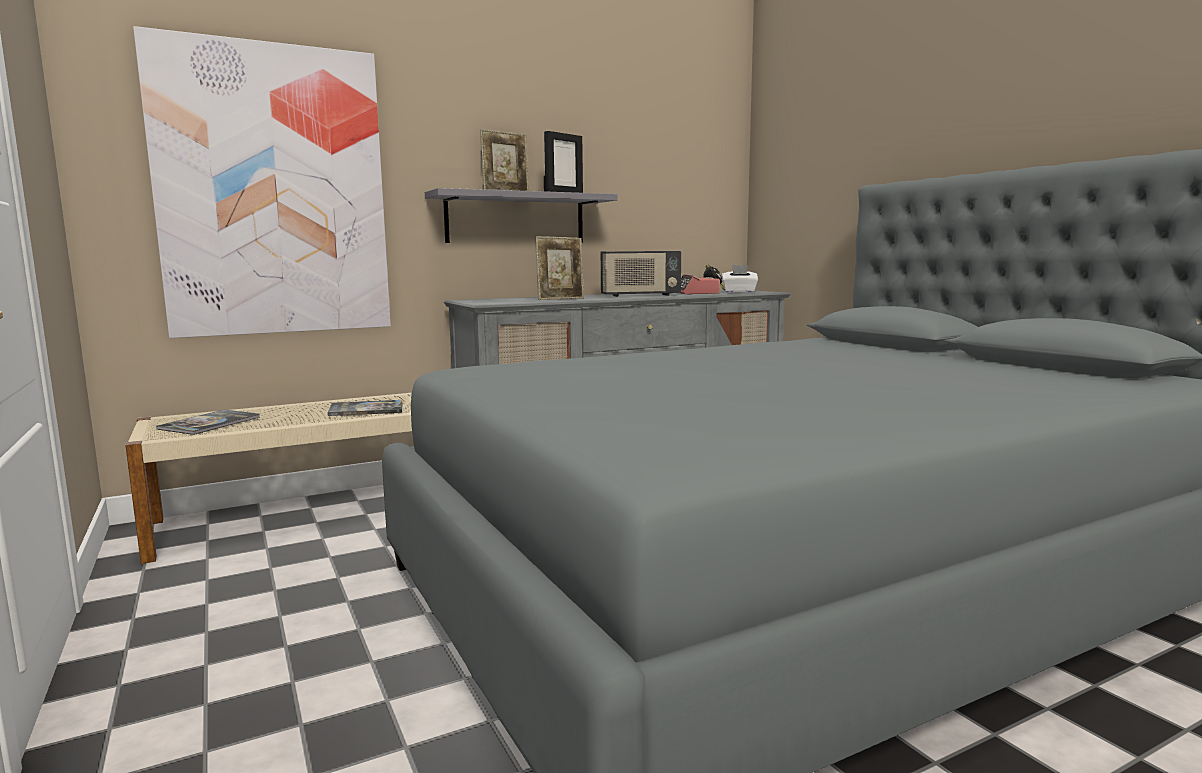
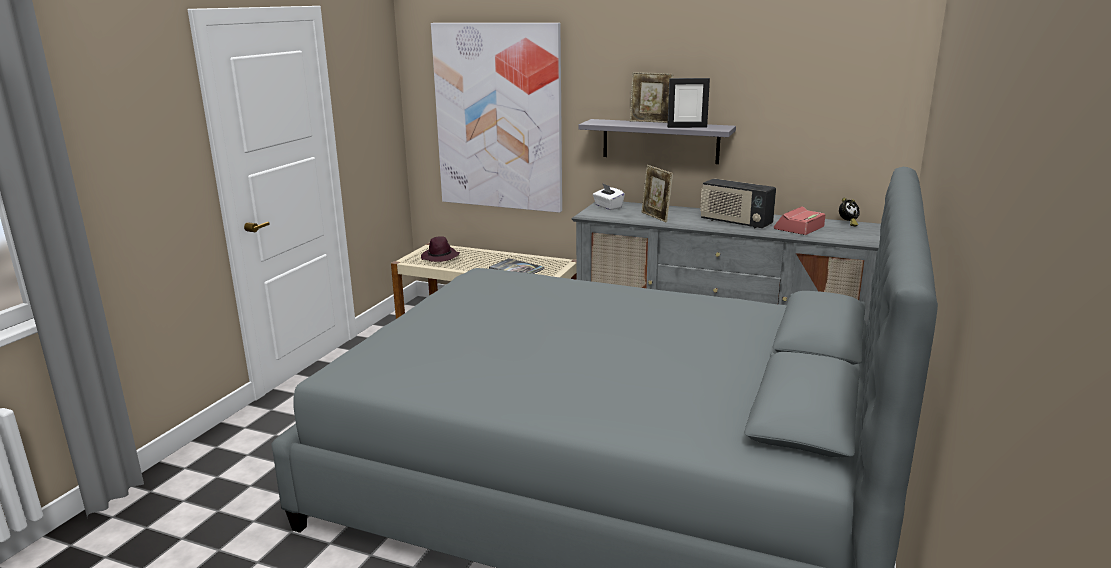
camera: 50 degrees right, 10 degrees up
(210, 423) = (440, 257): book -> purple hat
(560, 299) = (655, 217): picture frame -> picture frame turned 45 degrees clockwise
(739, 292) = (842, 235): white tissue box -> white tissue box (608, 207)

